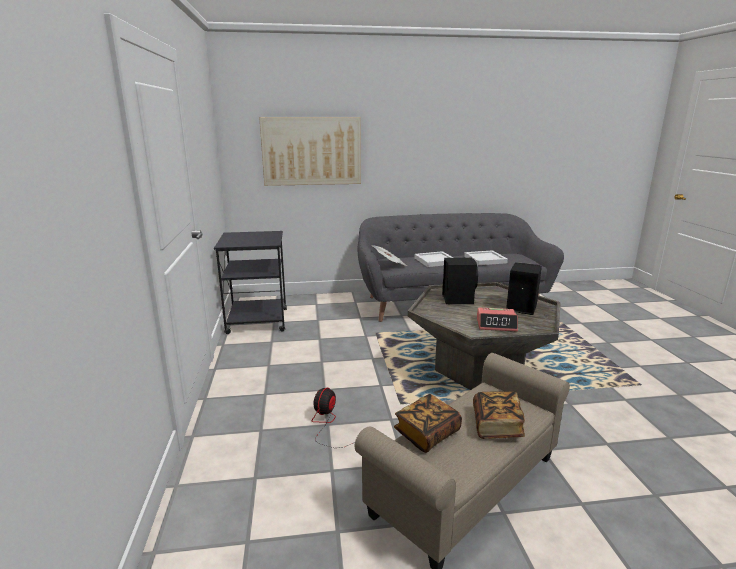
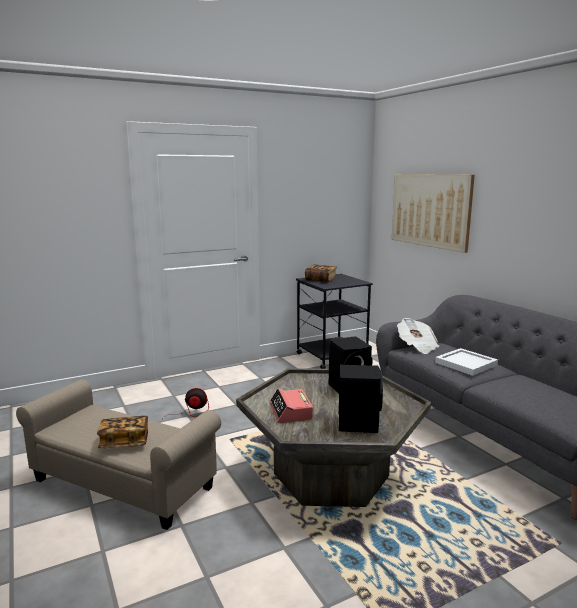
camera: 70 degrees right, 5 degrees down
(427, 433) = (111, 416): book -> book (321, 279)
(485, 259) = (526, 390): white tray -> none

